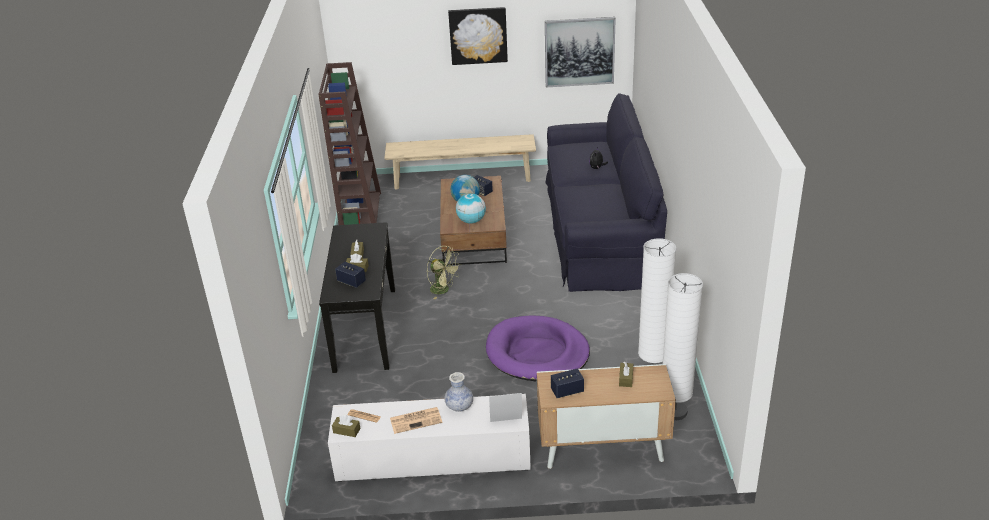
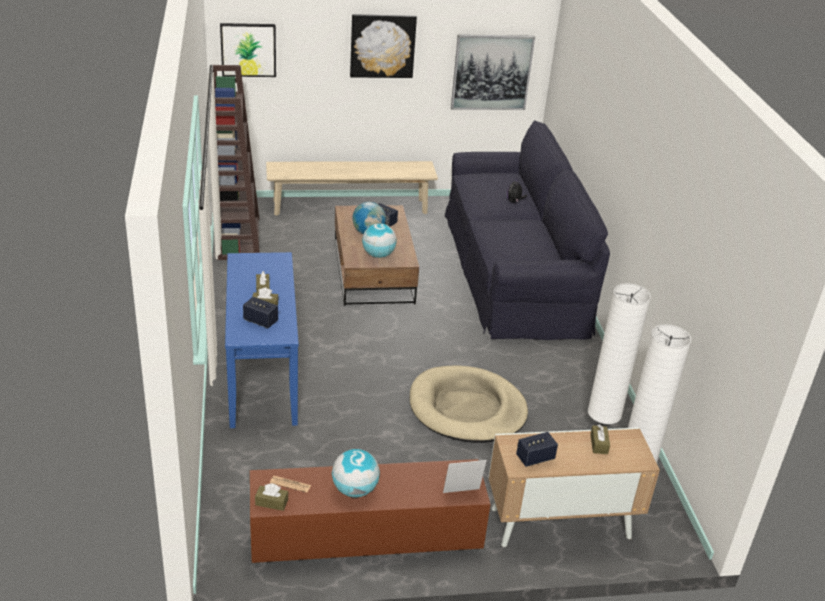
camera: 10 degrees left, 0 degrees up
(361, 47) = (248, 50): none -> picture
(364, 329) = (262, 376): black console table -> blue console table
(416, 420) = (354, 490): newspaper -> globe
(432, 459) = (364, 535): white tv stand -> brown tv stand
(443, 290) = (348, 333): green fan -> none
(459, 406) = (403, 473): vase -> none
(537, 353) = (467, 409): purple dog bed -> beige dog bed

